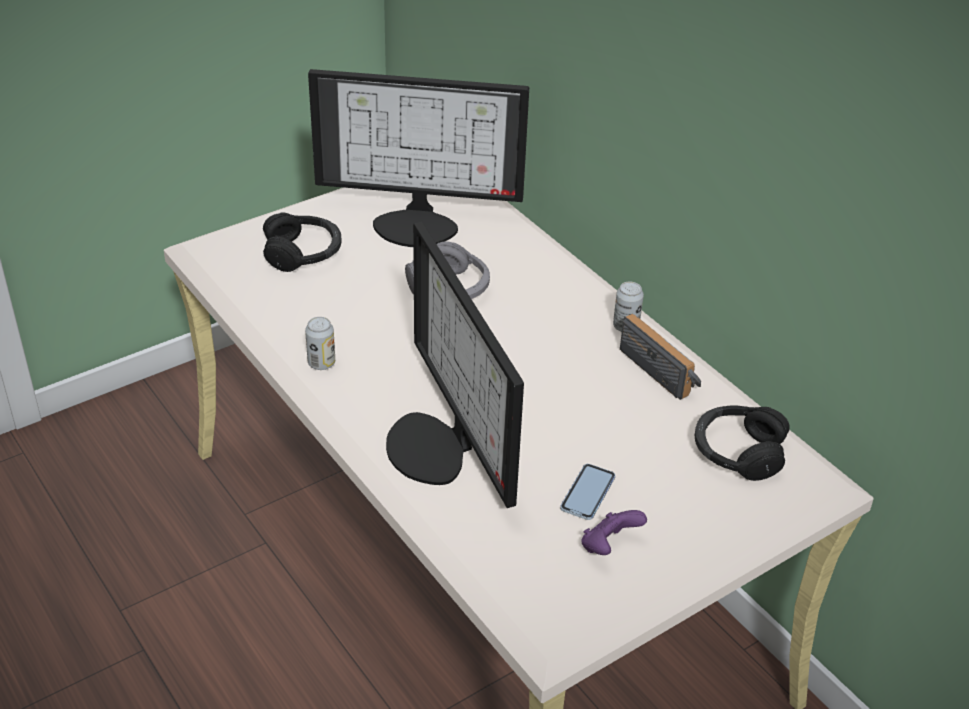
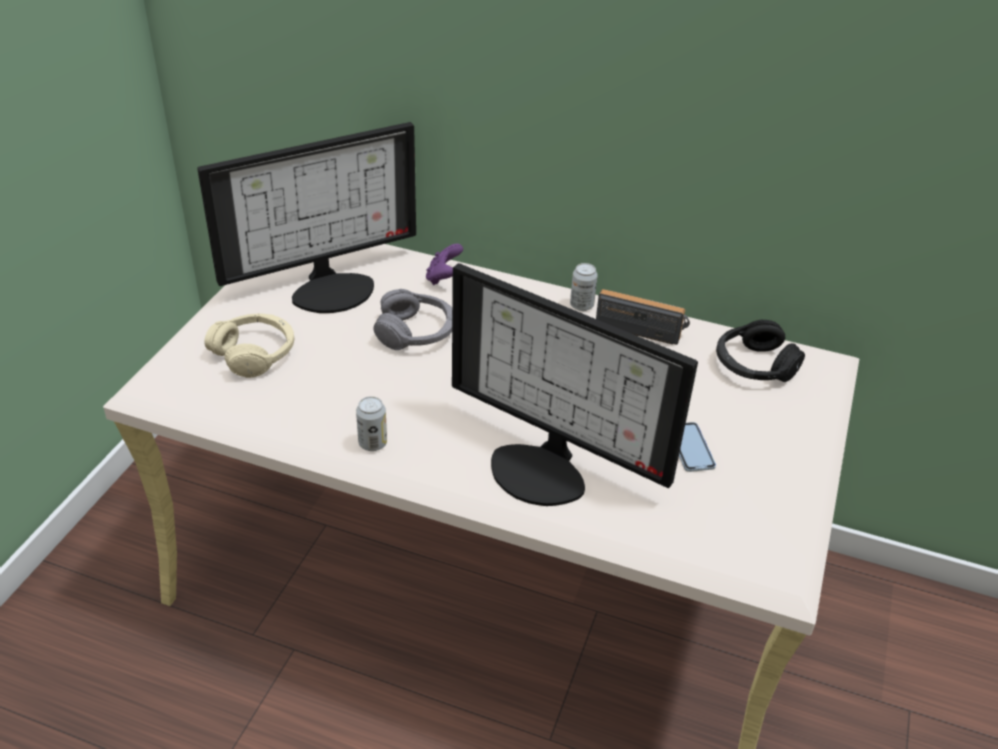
camera: 35 degrees left, 0 degrees up
(303, 253) = (255, 353): black headphones -> beige headphones
(608, 546) = (747, 482): purple game controller -> purple game controller (443, 277)

